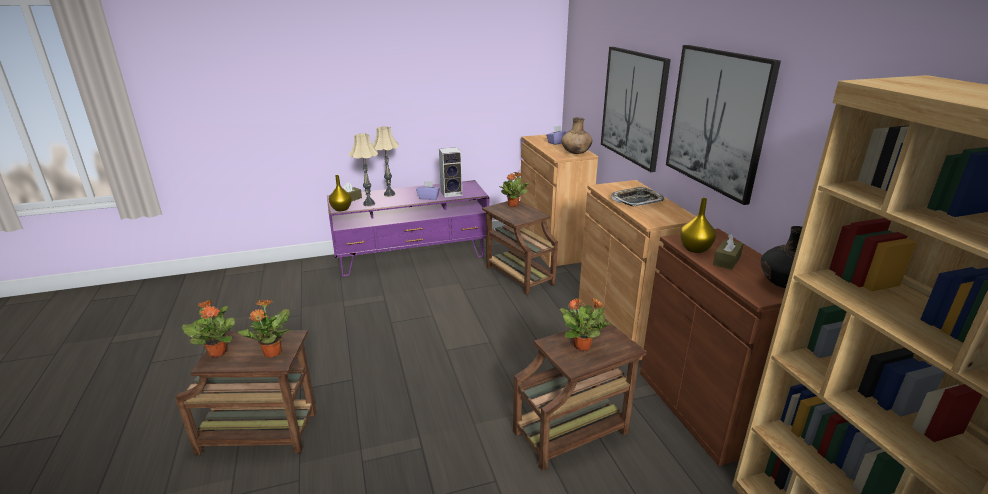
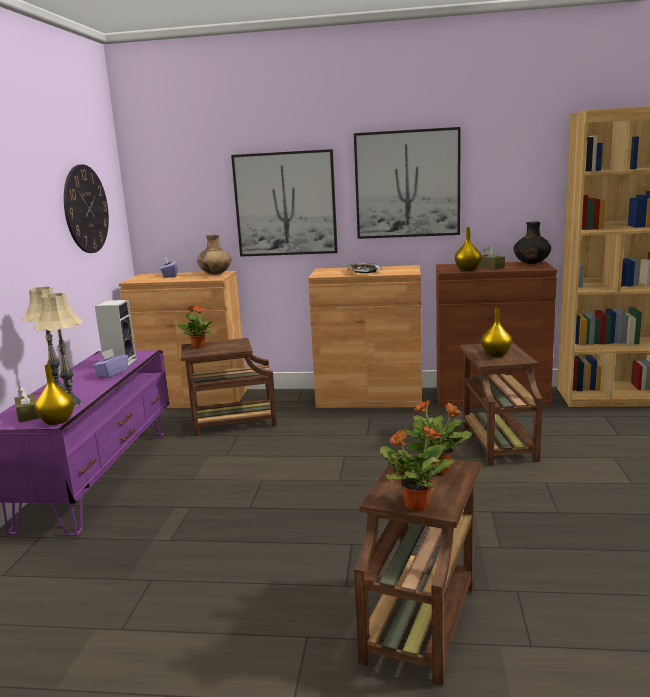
camera: 65 degrees left, 10 degrees down
(496, 75) = (86, 209): none -> wall clock
(583, 346) = (496, 354): potted plant -> yellow vase

